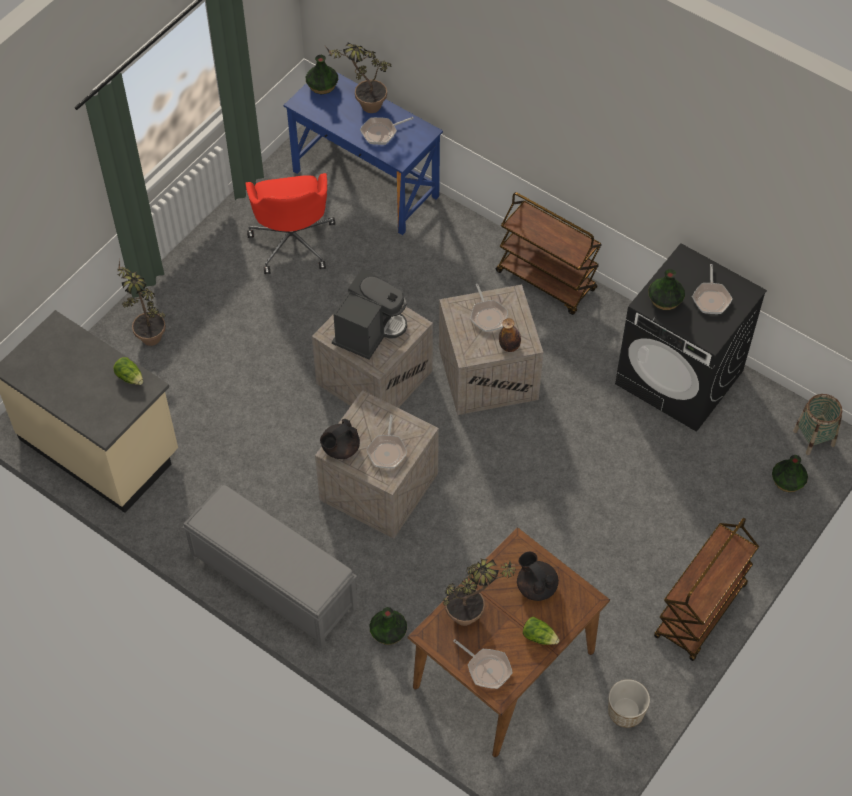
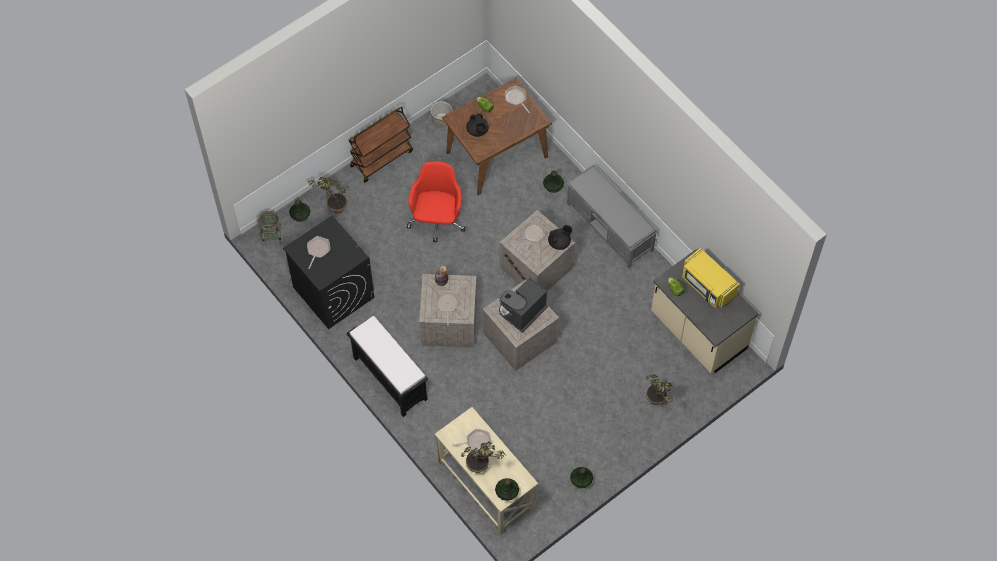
camera: 165 degrees left, 5 degrees up
(77, 393) = (707, 286): none -> yellow microwave
(292, 241) = (548, 450): red office chair -> red office chair (437, 220)
(366, 183) = (486, 485): blue desk -> beige desk
(473, 614) = (514, 125): potted plant -> potted plant (333, 207)
(546, 281) = (389, 378): brown cart -> black bench
(664, 300) = (346, 255): vase -> vase (581, 480)

